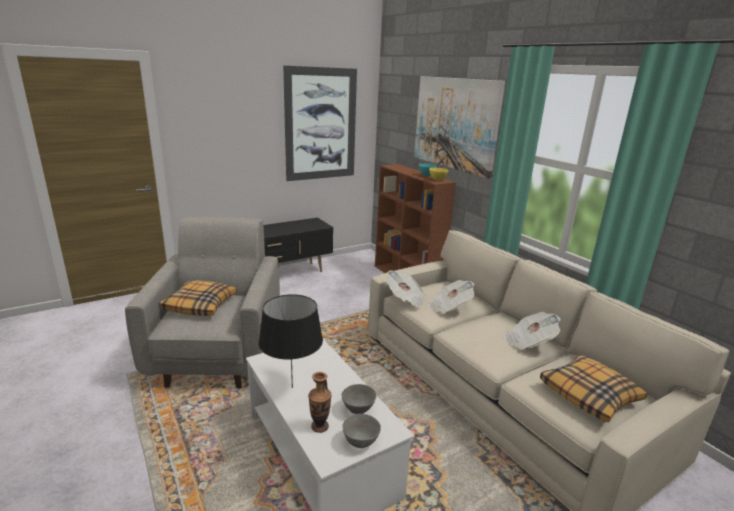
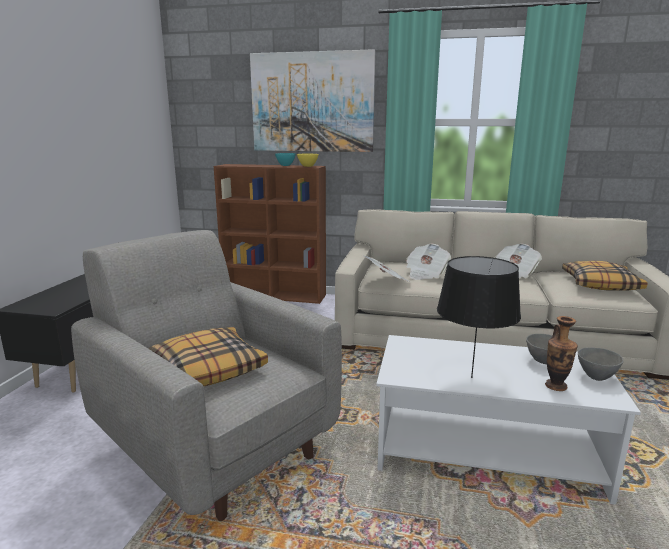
camera: 45 degrees left, 5 degrees down
(321, 124) = (122, 119): picture -> none

